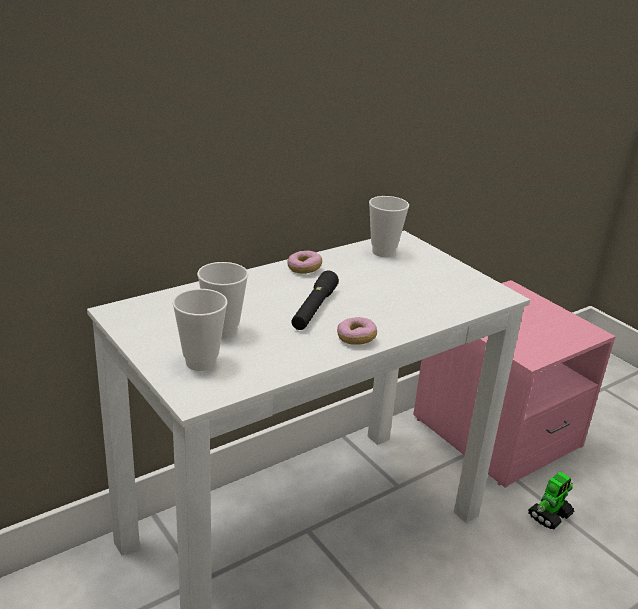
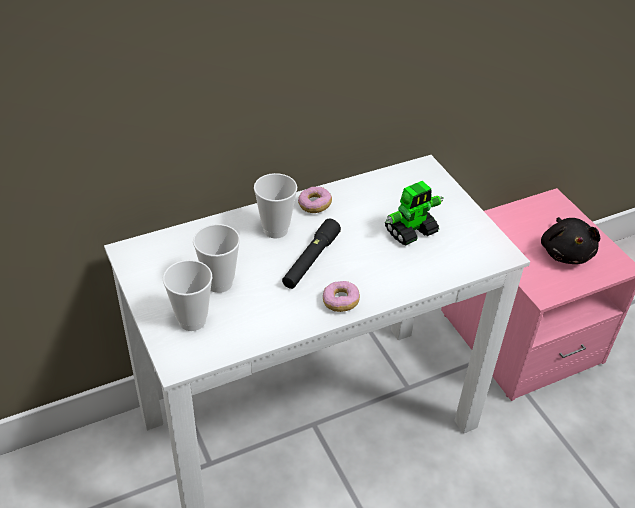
camera: 10 degrees right, 15 degrees up
(383, 252) = (400, 186): cup -> cup (275, 230)
(538, 326) = (566, 252): none -> black plush toy
(550, 515) = (548, 434): toy robot -> toy robot (411, 231)

